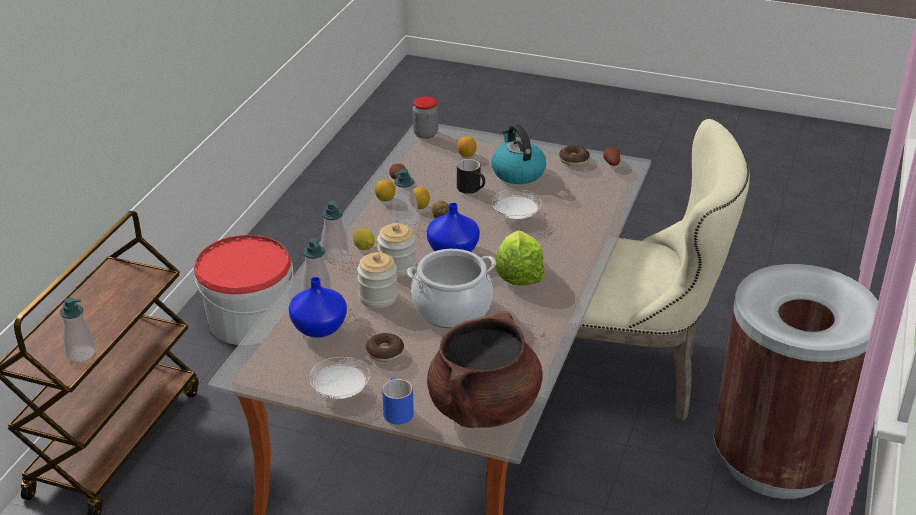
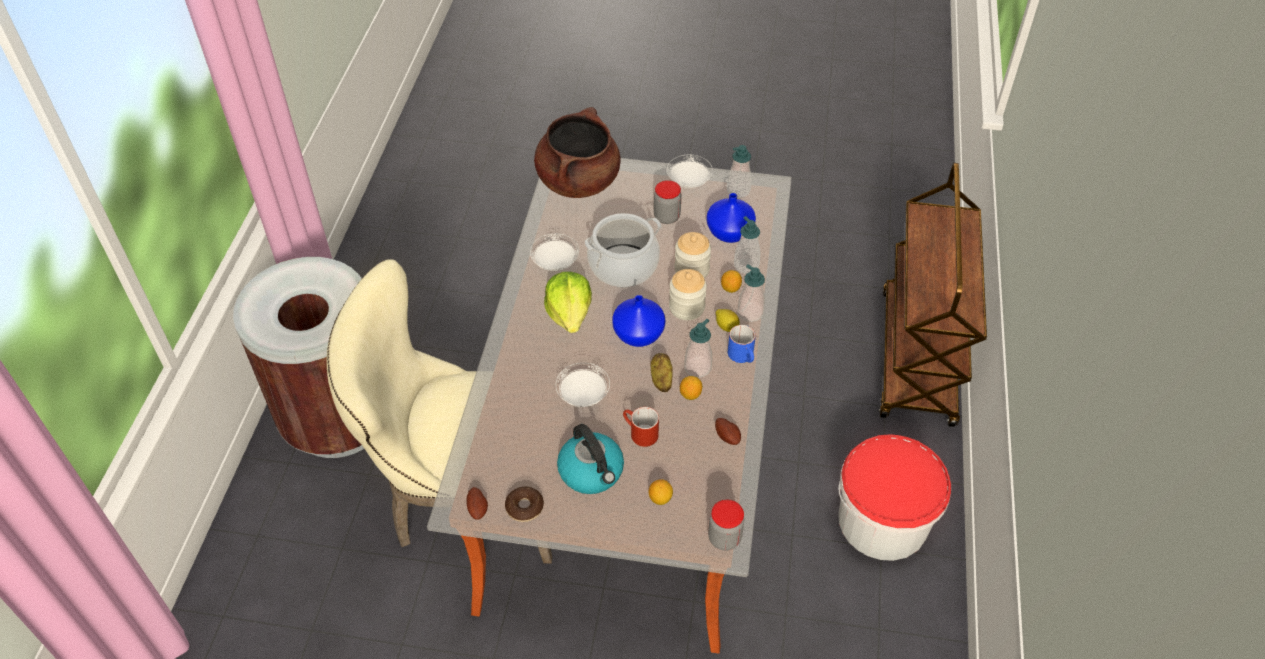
camera: 170 degrees right, 15 degrees up
(81, 354) = (922, 229): soap dispenser -> soap dispenser (738, 190)
(385, 199) = (731, 402): lemon -> lemon (730, 288)
(385, 352) = (667, 217): donut -> jar
(396, 410) = (642, 172): blue mug -> blue mug (743, 356)
(472, 189) = (639, 433): black mug -> red mug
(527, 320) = (555, 262): none -> white plate

